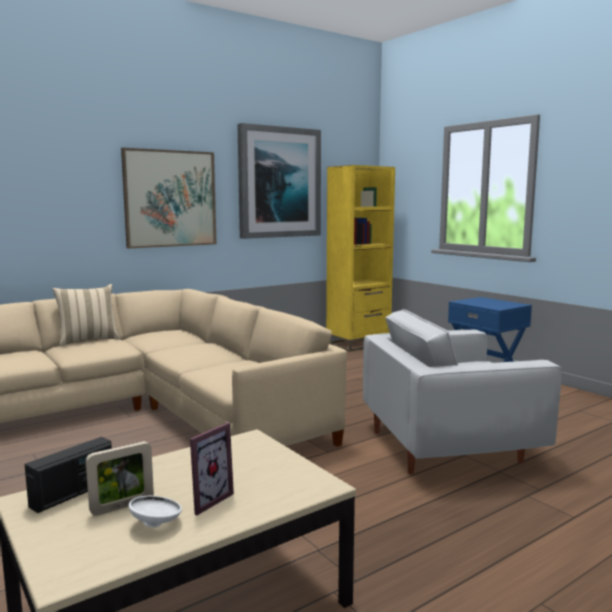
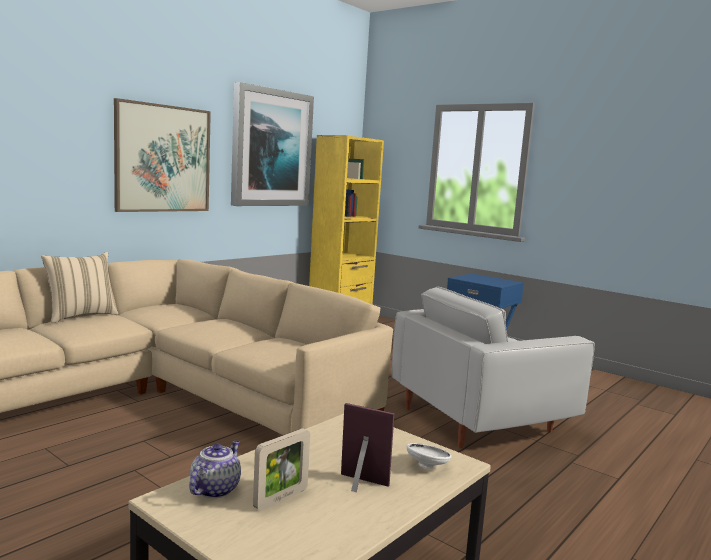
camera: 15 degrees left, 0 degrees up
(73, 493) = (215, 489): radio -> teapot
(157, 523) = (332, 513): white bowl -> white bowl (428, 466)
(205, 500) = (360, 485): picture frame -> picture frame turned 90 degrees counterclockwise

